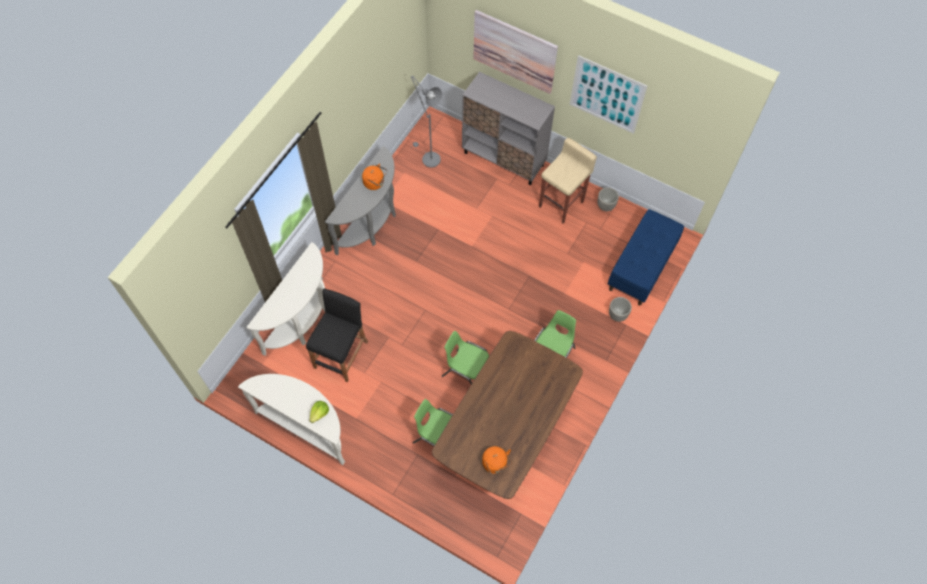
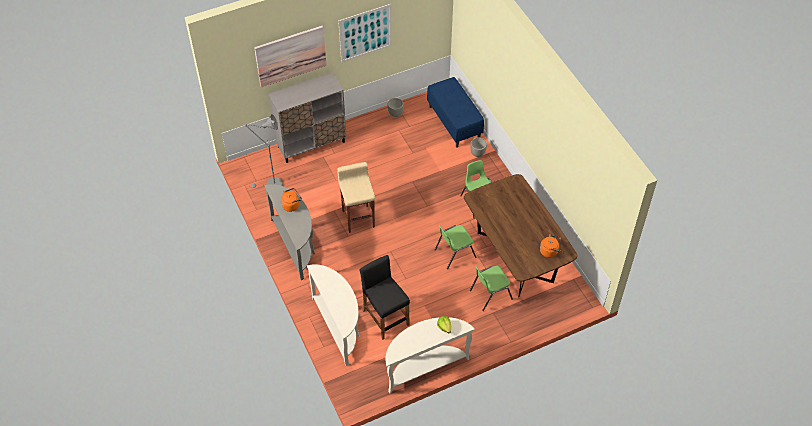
camera: 55 degrees left, 10 degrees down
(562, 204) = (374, 134): beige stool -> beige stool (358, 218)

